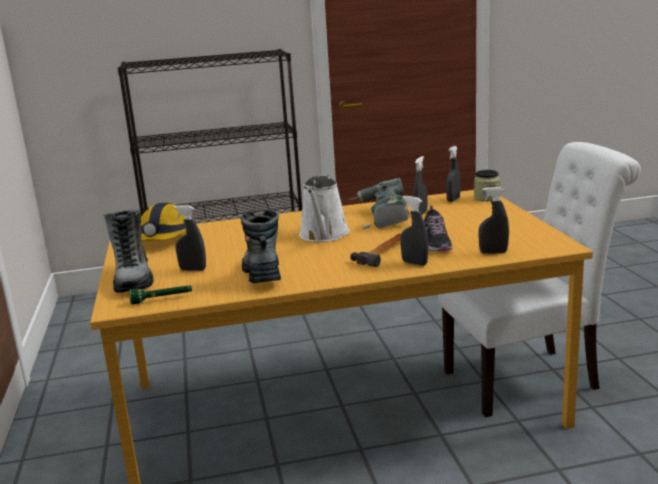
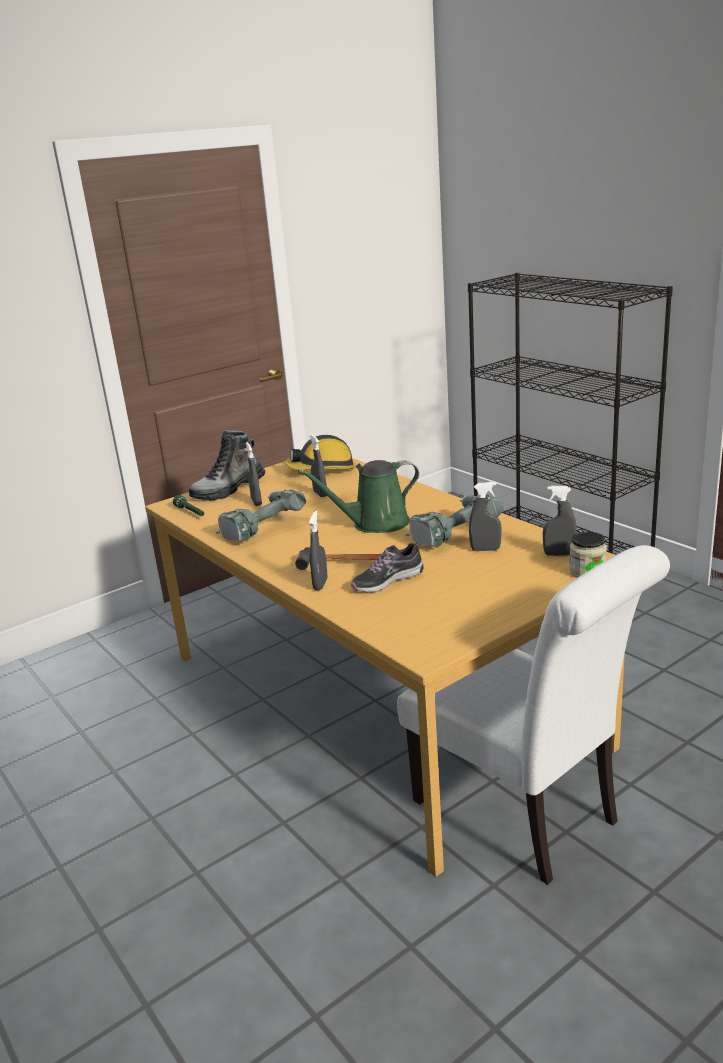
camera: 65 degrees right, 5 degrees up
(262, 273) = (261, 529): boot -> power drill
(323, 235) = (375, 524): white watering can -> green watering can
(493, 252) = (376, 617): grey spray bottle -> grey spray bottle (320, 494)

